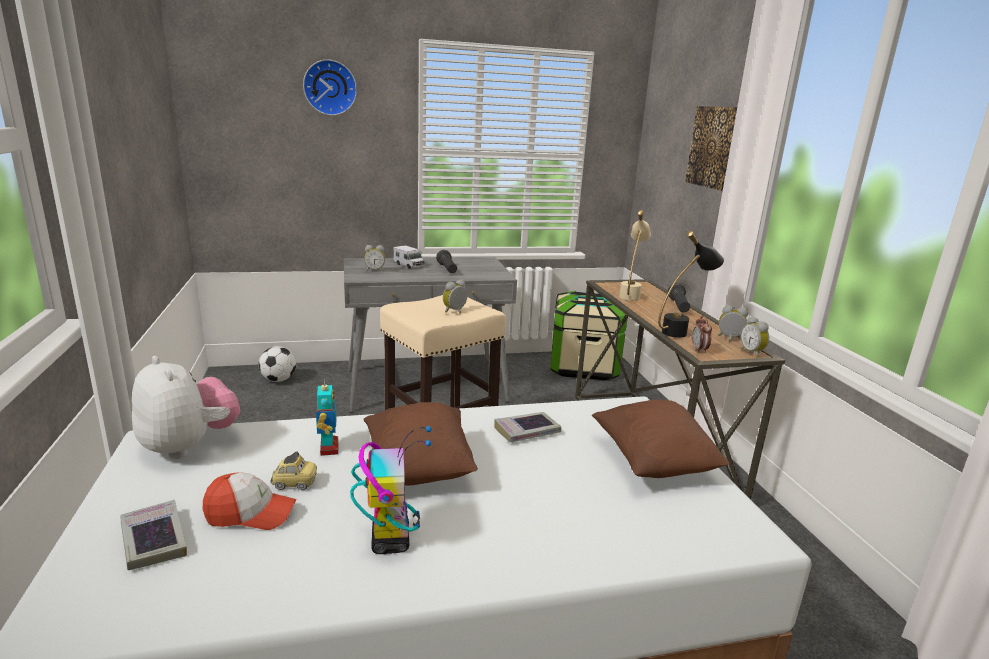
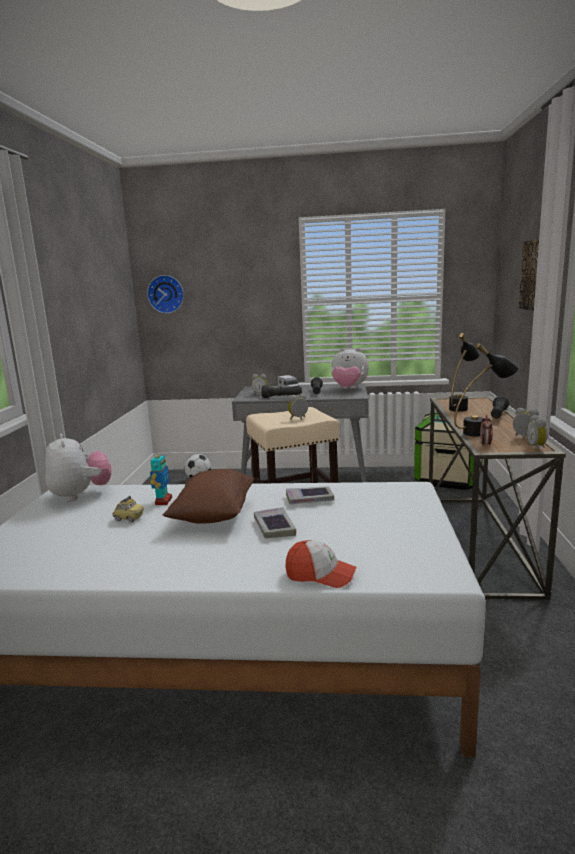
camera: 20 degrees right, 5 degrees down
(153, 540) = (32, 540): book -> book (274, 527)
(250, 514) = (92, 532): cap -> cap (320, 575)
(330, 87) = (234, 261): wall clock -> wall clock (166, 294)
(390, 539) = (166, 552): toy robot -> none
(408, 277) = (282, 397): none -> black flashlight
(483, 265) = (349, 389): none -> plush toy
(630, 295) = (461, 407): beige table lamp -> black table lamp
(653, 462) = (396, 523): brown pillow -> none

